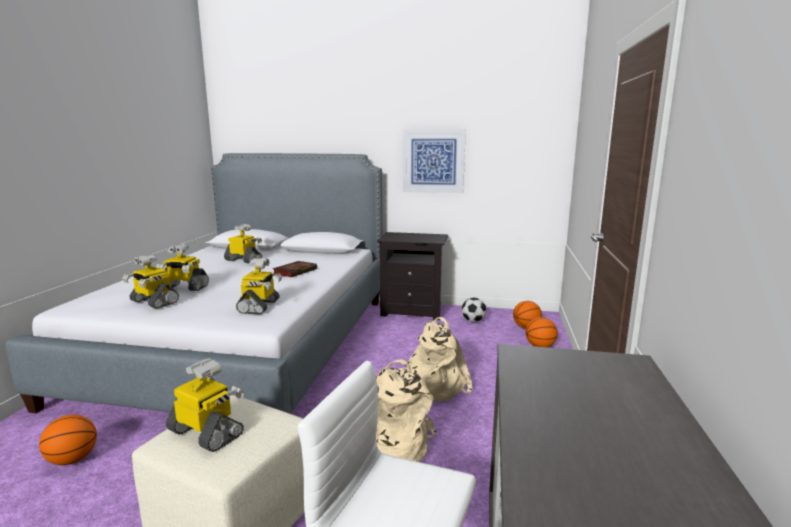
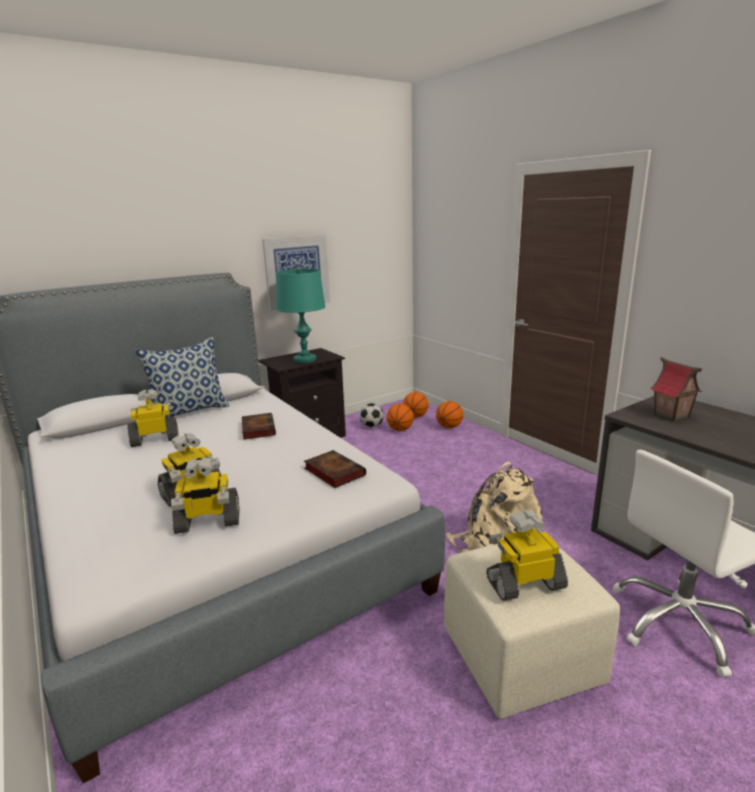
camera: 45 degrees left, 5 degrees up
(72, 459) = (283, 754): basketball -> basketball (400, 429)
(260, 306) = (333, 472): toy robot -> book
(293, 253) = (190, 412): none -> pillow
(413, 238) = (305, 359): none -> turquoise table lamp
(433, 385) = (441, 487): beige backpack -> none
(570, 373) = (671, 415): none -> toy house

